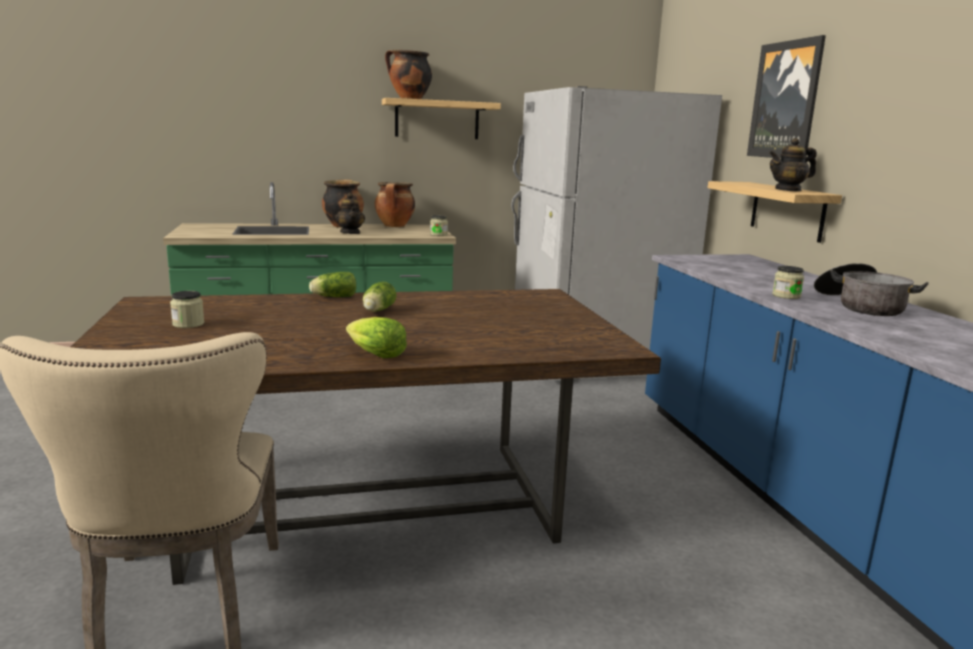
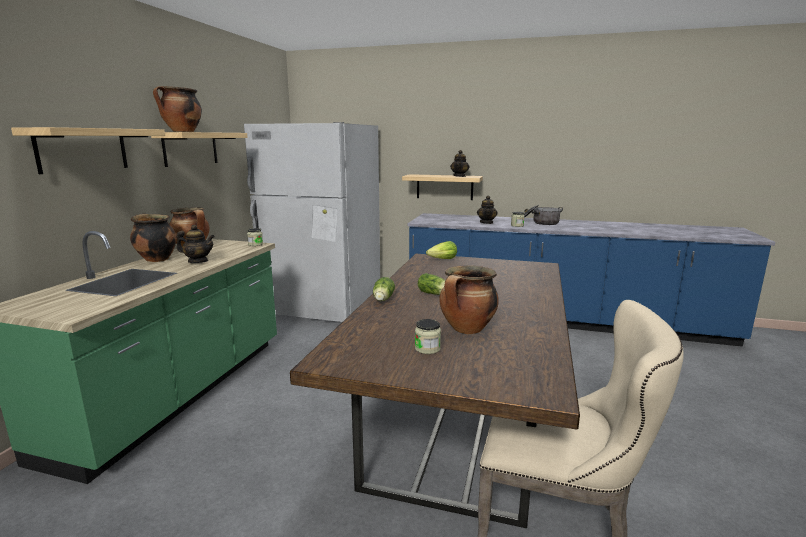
camera: 60 degrees left, 0 degrees up
(255, 332) = (467, 330): none -> cooking pot
(300, 111) = (83, 149): none -> shelf
(375, 354) = (536, 307): lettuce -> lettuce (443, 259)
(762, 281) = (486, 222): none -> teapot
(785, 100) = (431, 129): picture -> none

